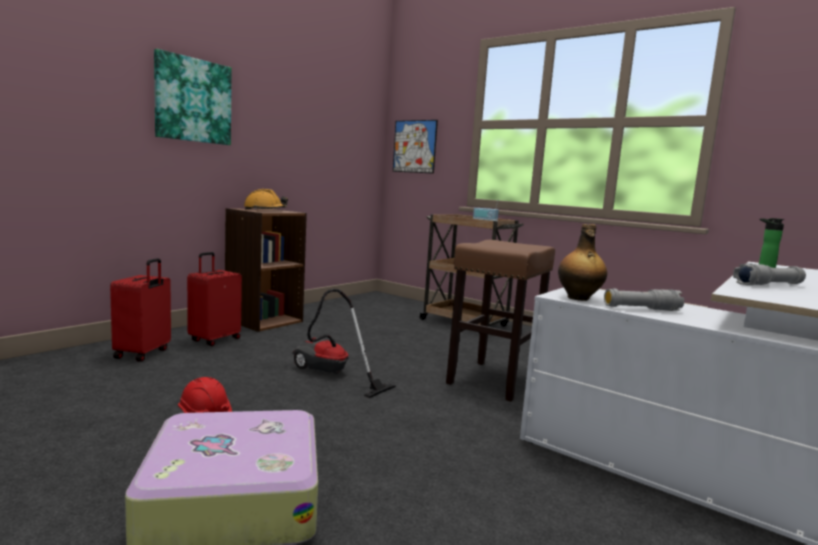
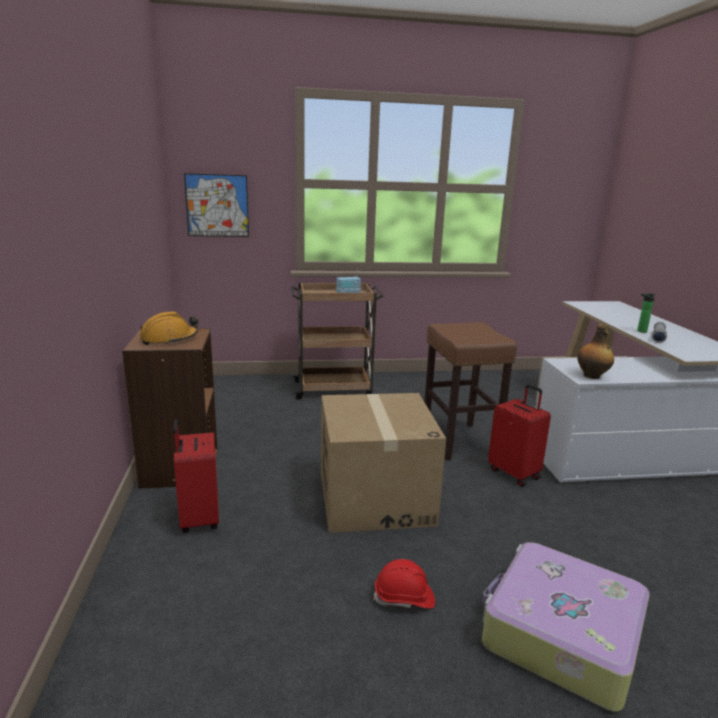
camera: 45 degrees left, 10 degrees up
(143, 353) = (179, 580): red suitcase -> red suitcase (514, 473)
(193, 100) = (82, 214): picture -> none
(330, 374) = (374, 497): vacuum cleaner -> cardboard box
(641, 309) = (629, 374): grey flashlight -> none

